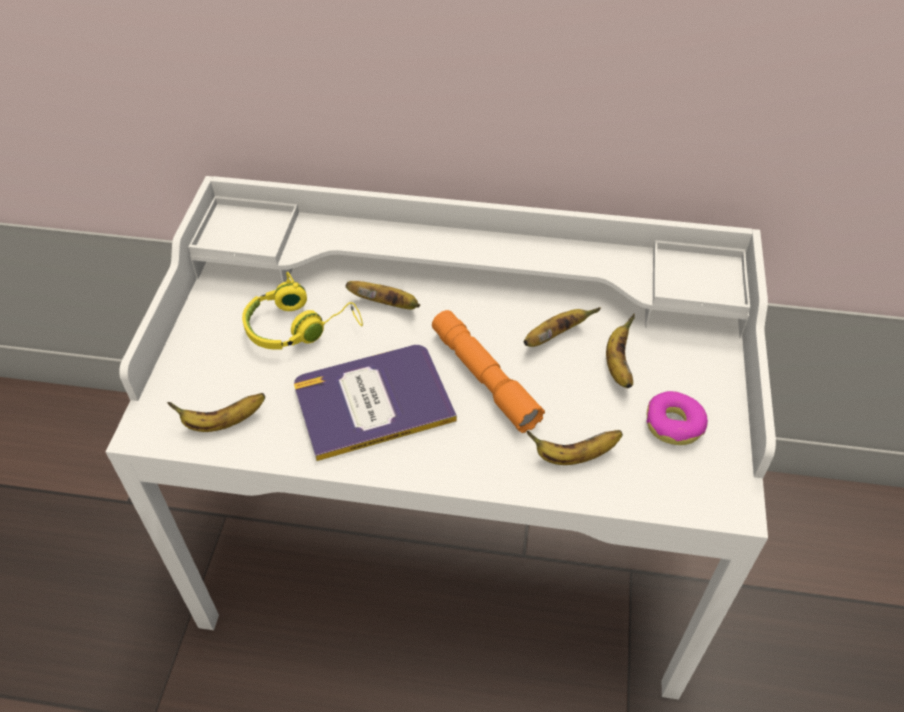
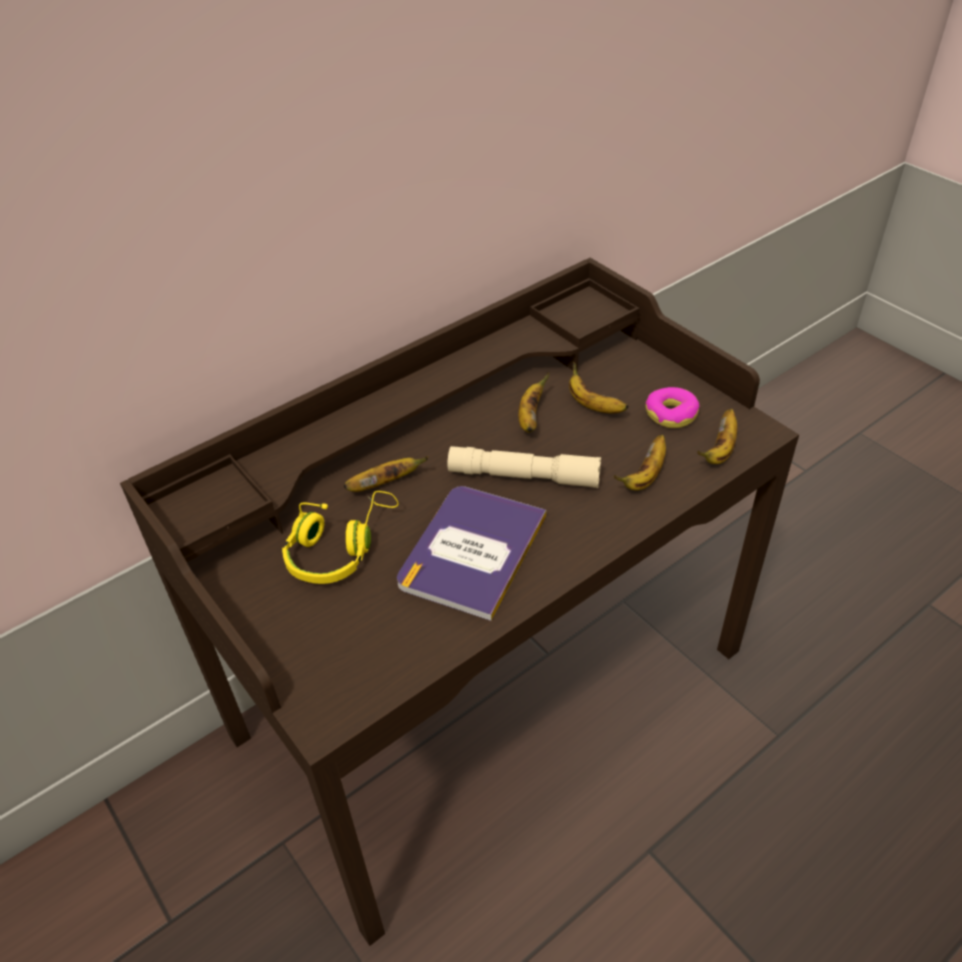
camera: 45 degrees left, 5 degrees down
(223, 422) = (380, 658): banana -> banana (720, 450)
(452, 541) = (488, 689): white desk -> brown desk
(484, 377) = (523, 476): orange flashlight -> beige flashlight

